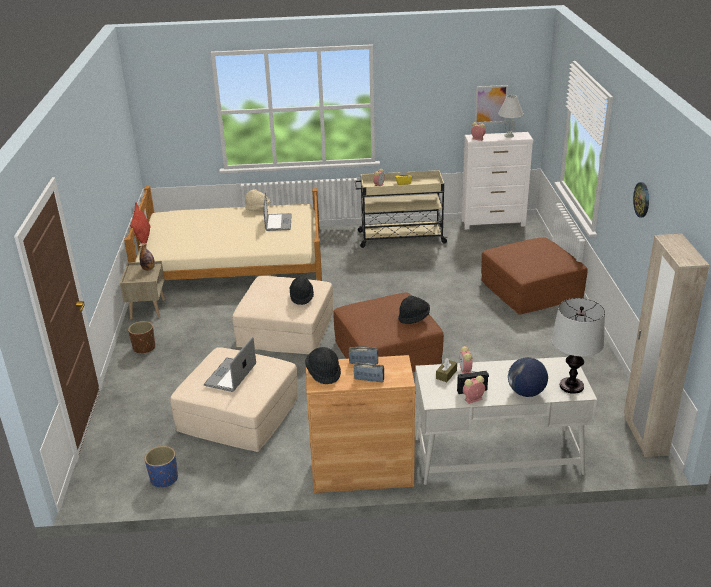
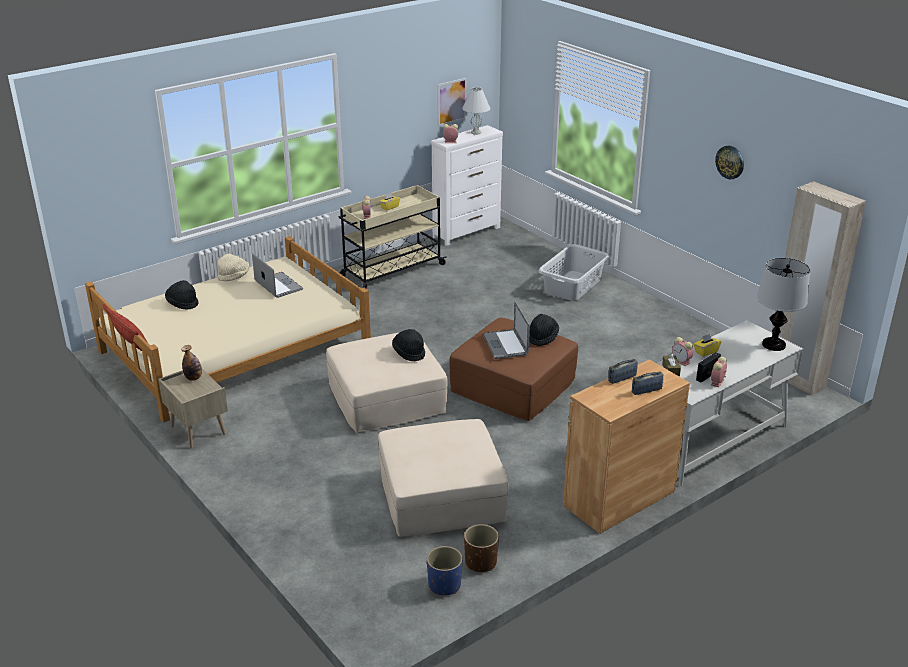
camera: 35 degrees left, 0 degrees up
(144, 348) = (249, 471): brown planter -> brown planter (480, 562)
(230, 375) = (439, 451): laptop -> laptop (505, 344)
(324, 373) = (601, 400): black hat -> black hat (182, 303)
(498, 370) = (706, 351): none -> yellow tissue box
(526, 393) = (749, 362): globe -> none
(531, 289) = (573, 286): brown ottoman -> grey laundry basket

